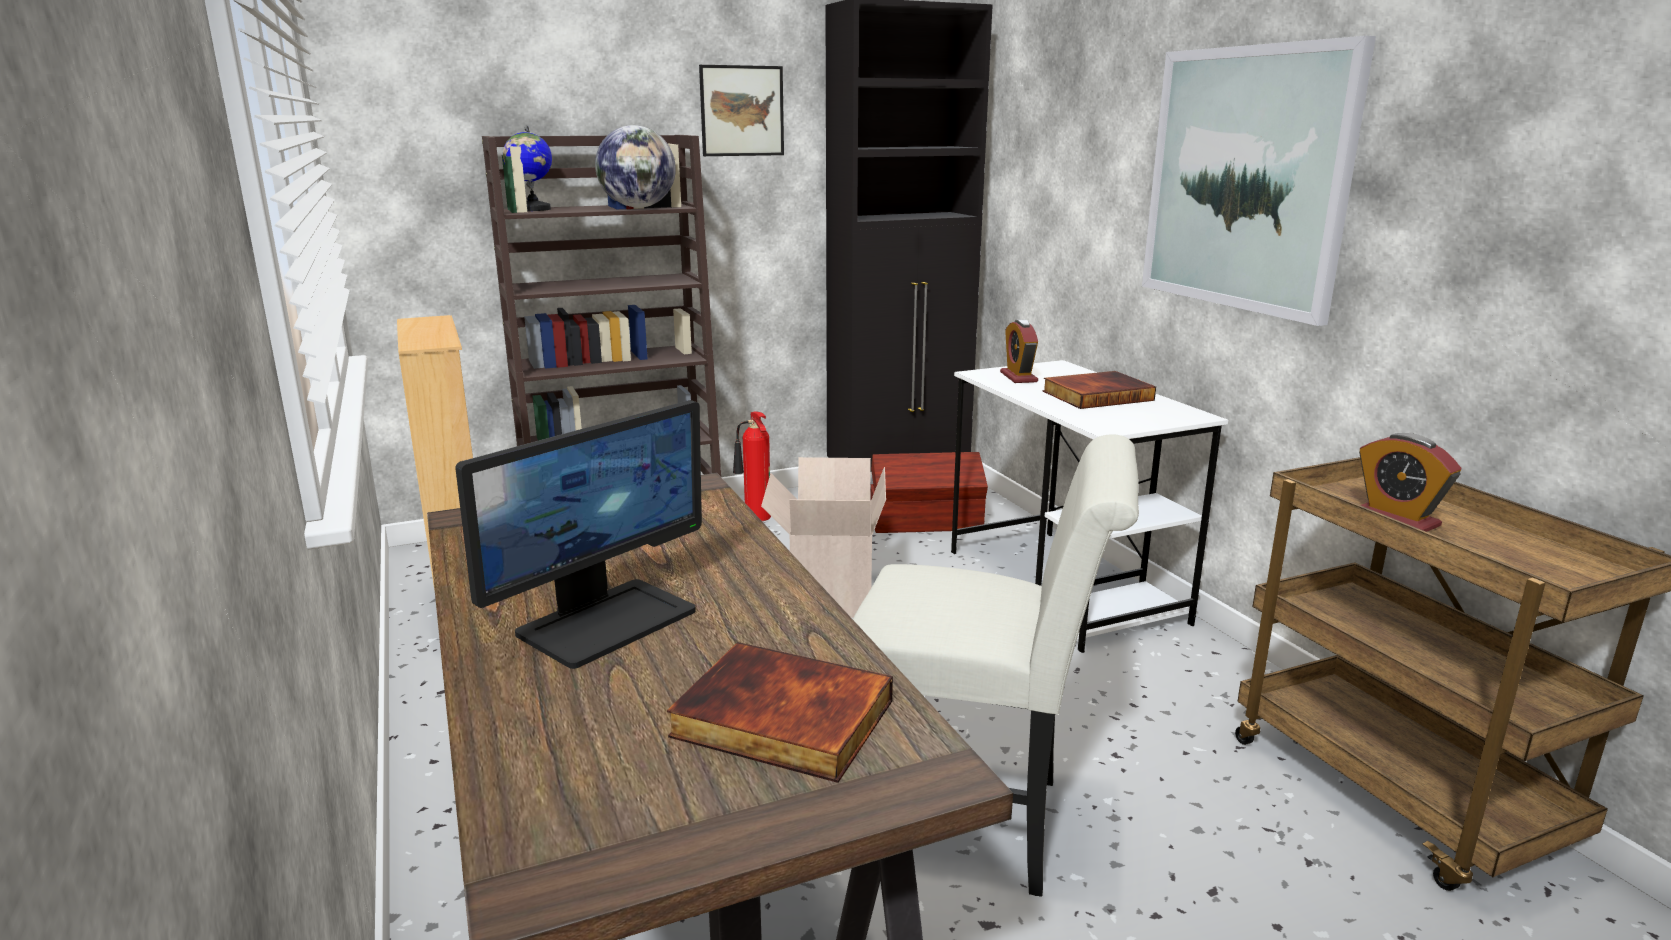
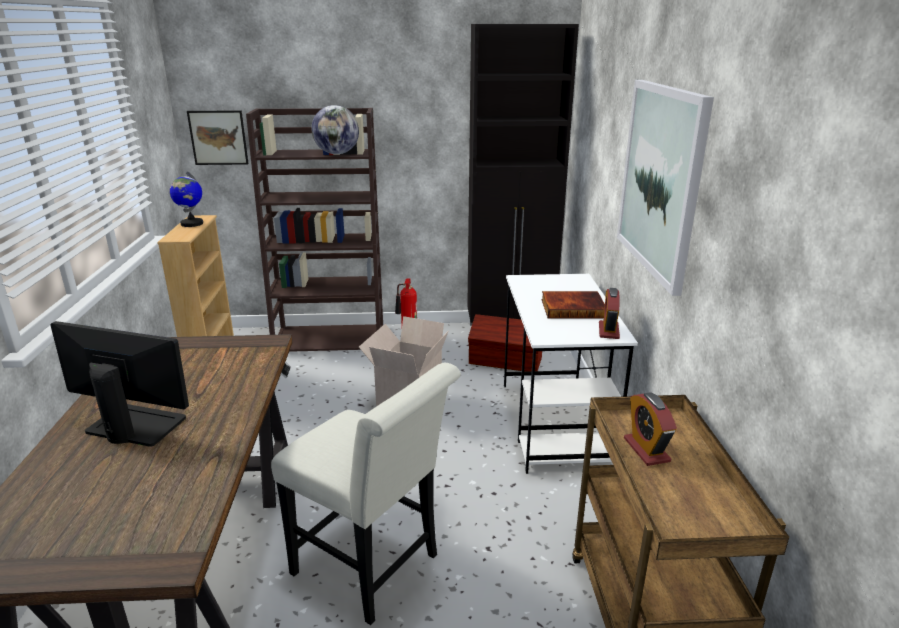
camera: 20 degrees right, 5 degrees up
(533, 209) = (279, 152): globe -> globe (191, 224)
(606, 621) = (134, 426): monitor -> monitor turned 135 degrees counterclockwise
(742, 111) = (414, 92): picture -> picture (218, 137)
(780, 720) = (141, 509): book -> none
(1018, 377) = (540, 285): alarm clock -> alarm clock (608, 331)

